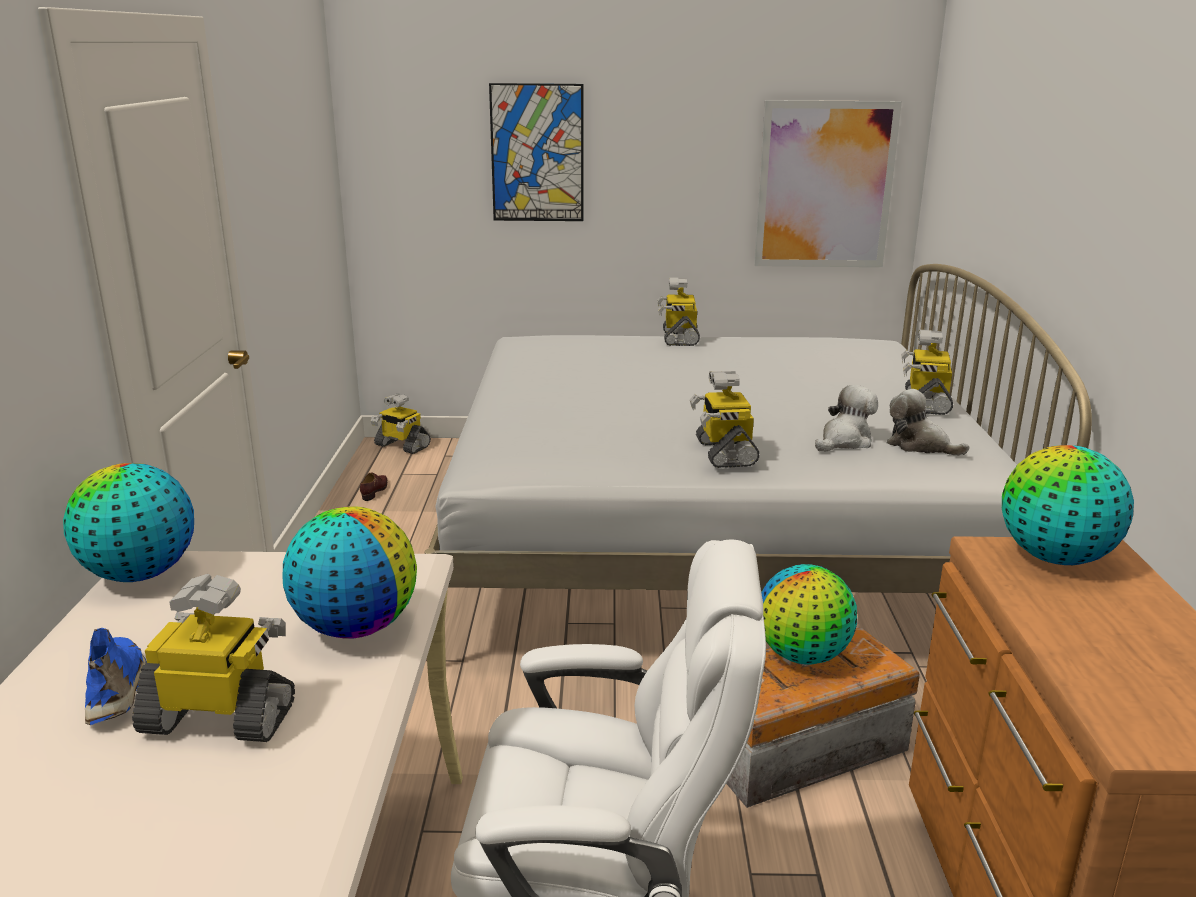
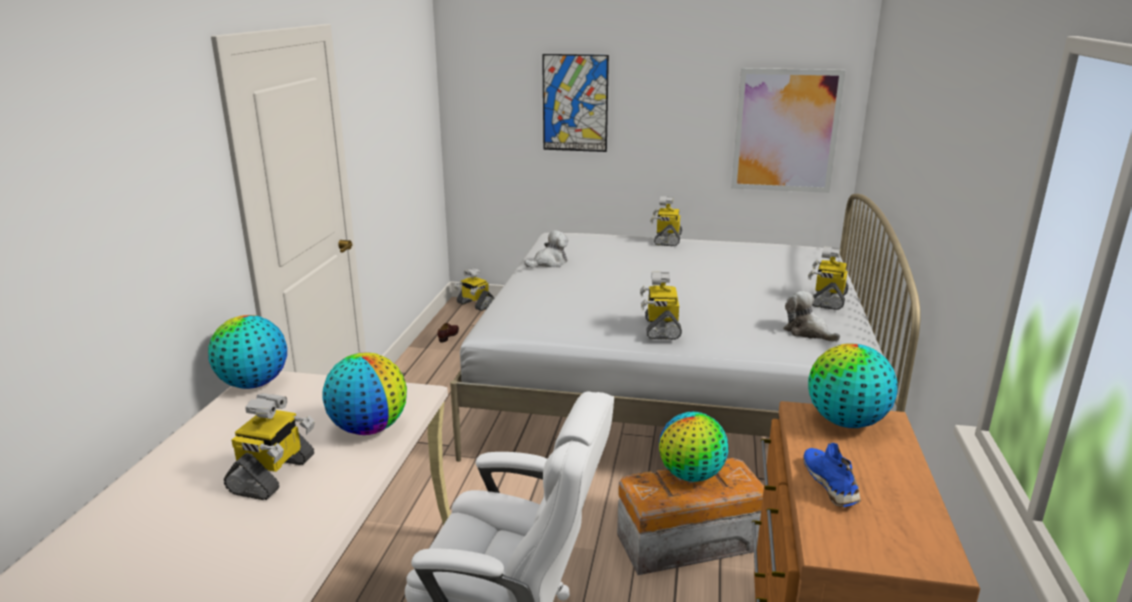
camera: 10 degrees right, 0 degrees up
(118, 689) = (221, 453): blue shoe -> blue shoe (831, 484)
(221, 717) = (273, 475): toy robot -> toy robot turned 90 degrees clockwise
(844, 441) = (752, 325): plush toy -> plush toy (549, 263)

